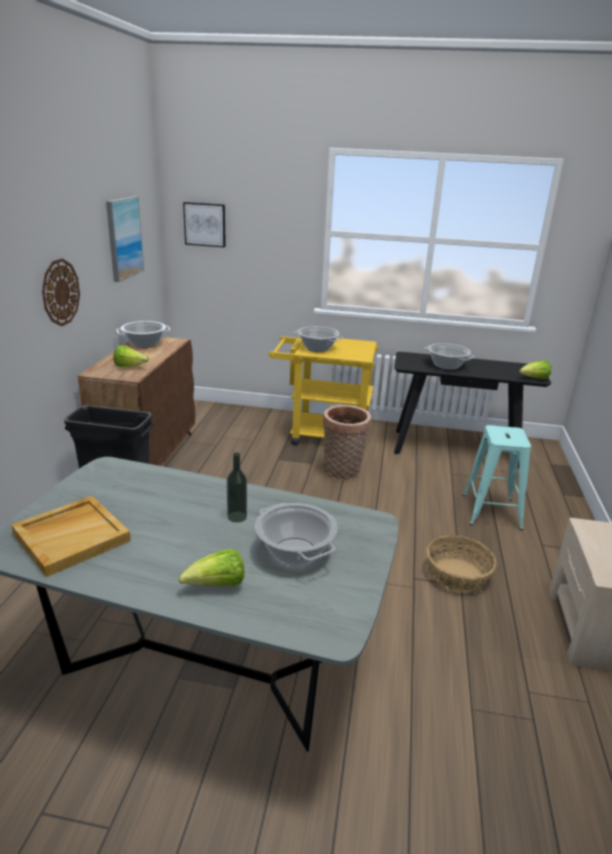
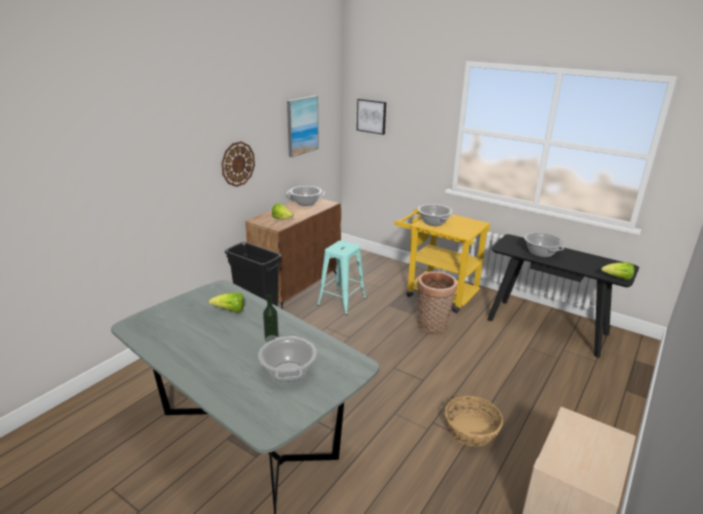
camera: 25 degrees right, 0 degrees up
(72, 537) = (169, 327): beige tray -> none
(217, 585) = (224, 379): lettuce -> lettuce (230, 311)
(491, 512) = (540, 388): turquoise stool -> turquoise stool (341, 301)

